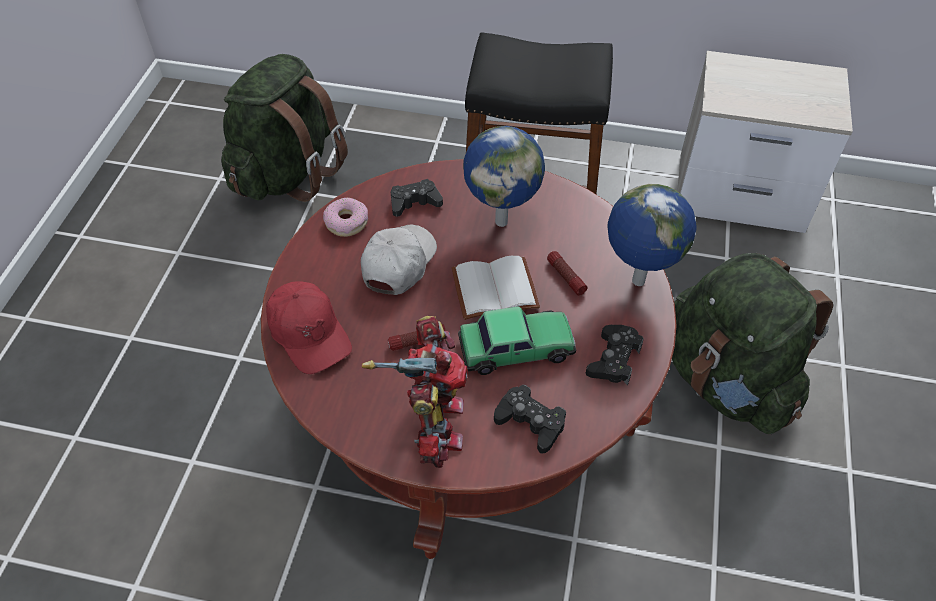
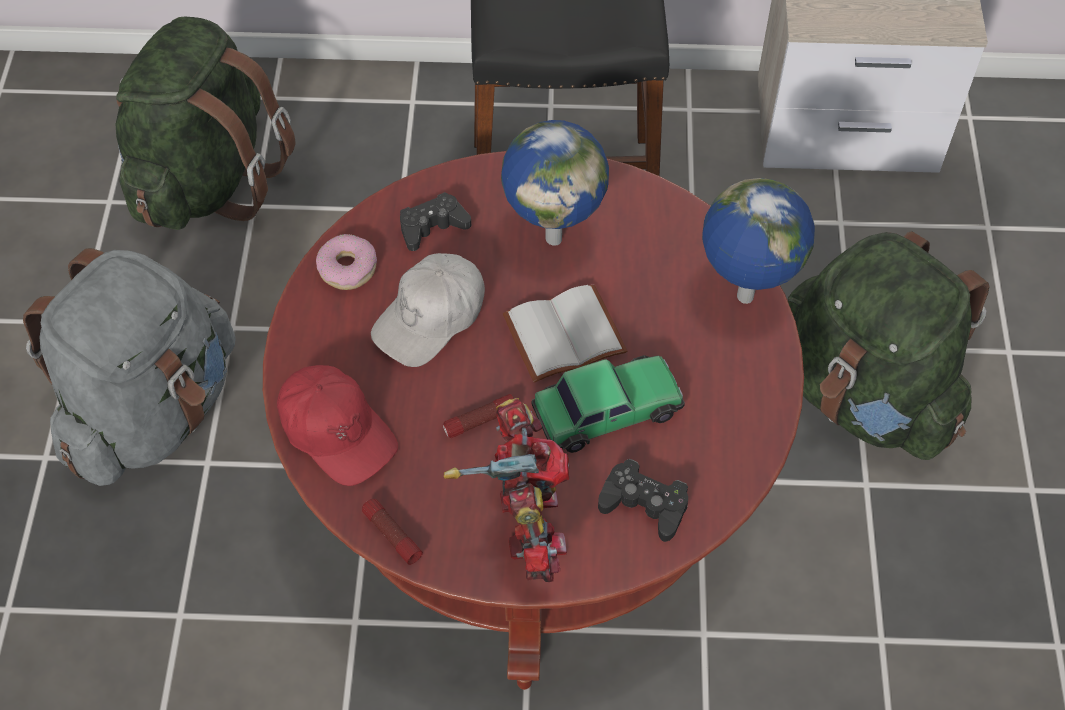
camera: 10 degrees left, 5 degrees up
(212, 318) = (153, 411): none -> grey backpack
(398, 264) = (431, 318): white cap -> white cap turned 150 degrees counterclockwise
(565, 277) = (652, 304): flashlight -> flashlight (392, 535)
(614, 359) = (732, 407): black game controller -> none

